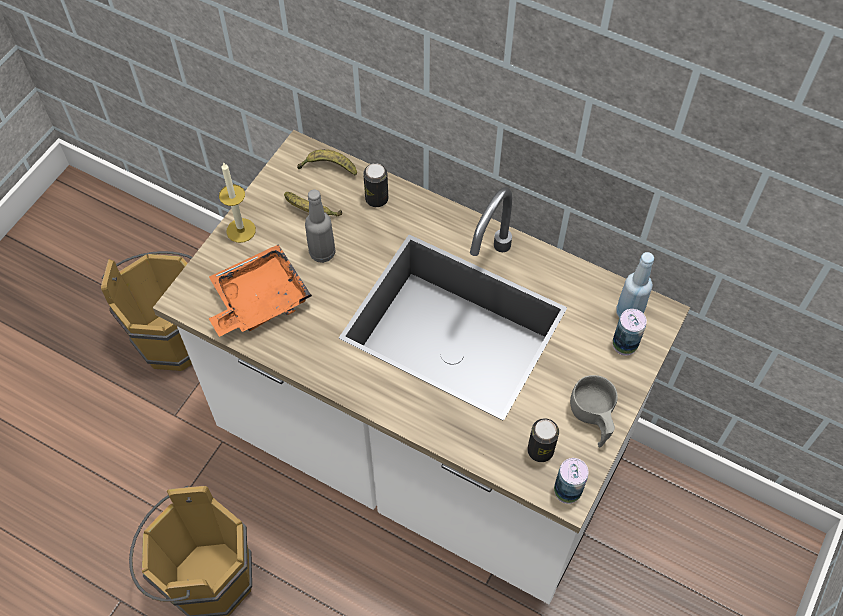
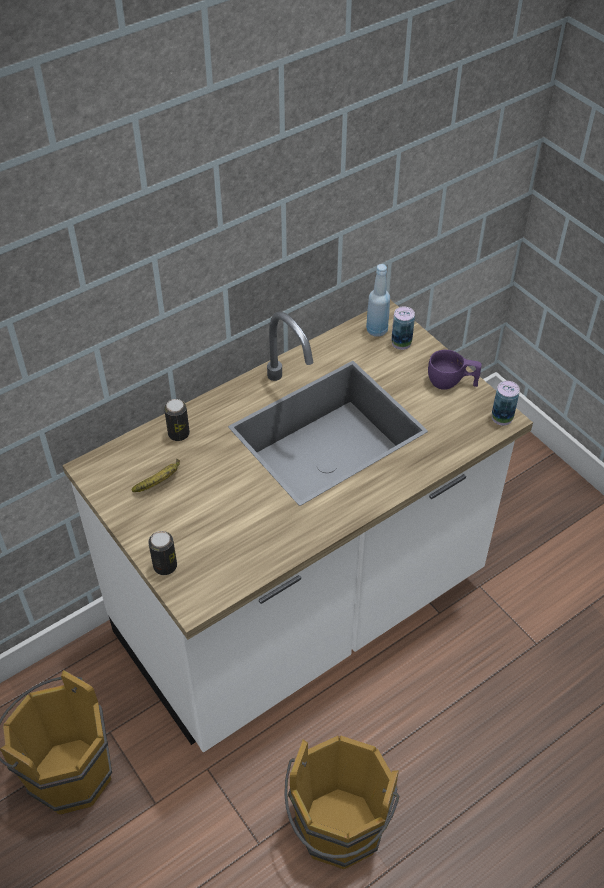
camera: 65 degrees left, 10 degrees down
(241, 230) = (146, 538): candle -> none
(259, 300) = (228, 548): orange tray -> none
(322, 253) = (209, 488): grey bottle -> none
(328, 168) = (123, 454): banana -> none
(540, 450) = (463, 420): can -> can (165, 566)
(592, 419) = (452, 383): grey cup -> purple cup

